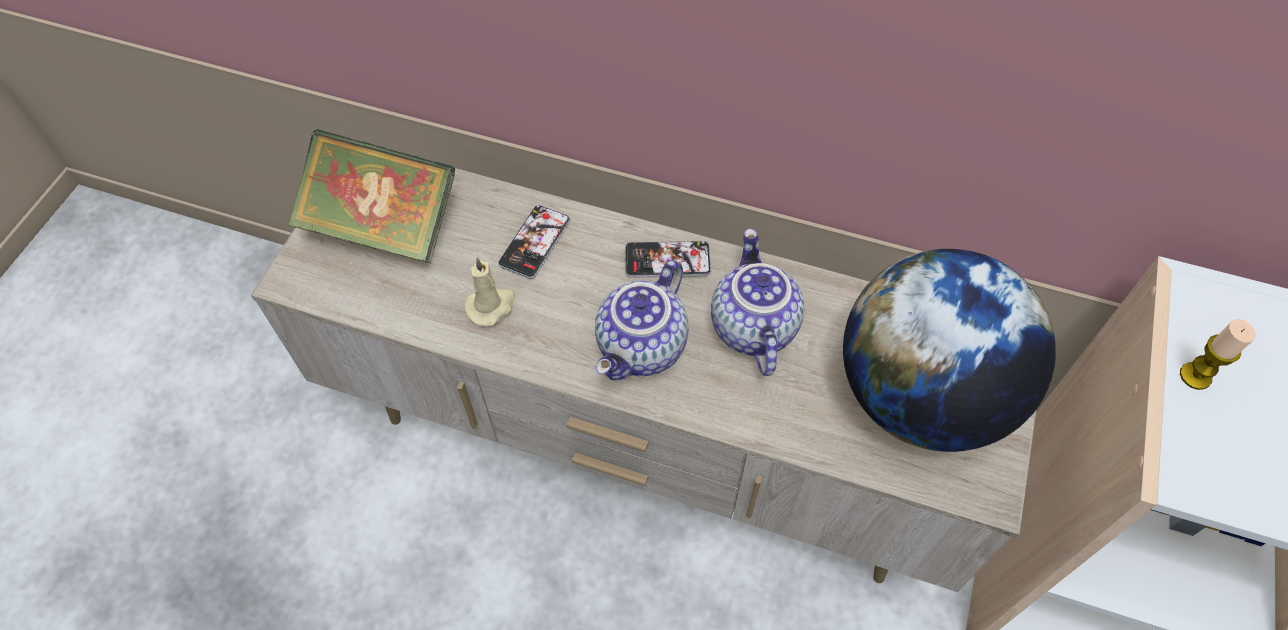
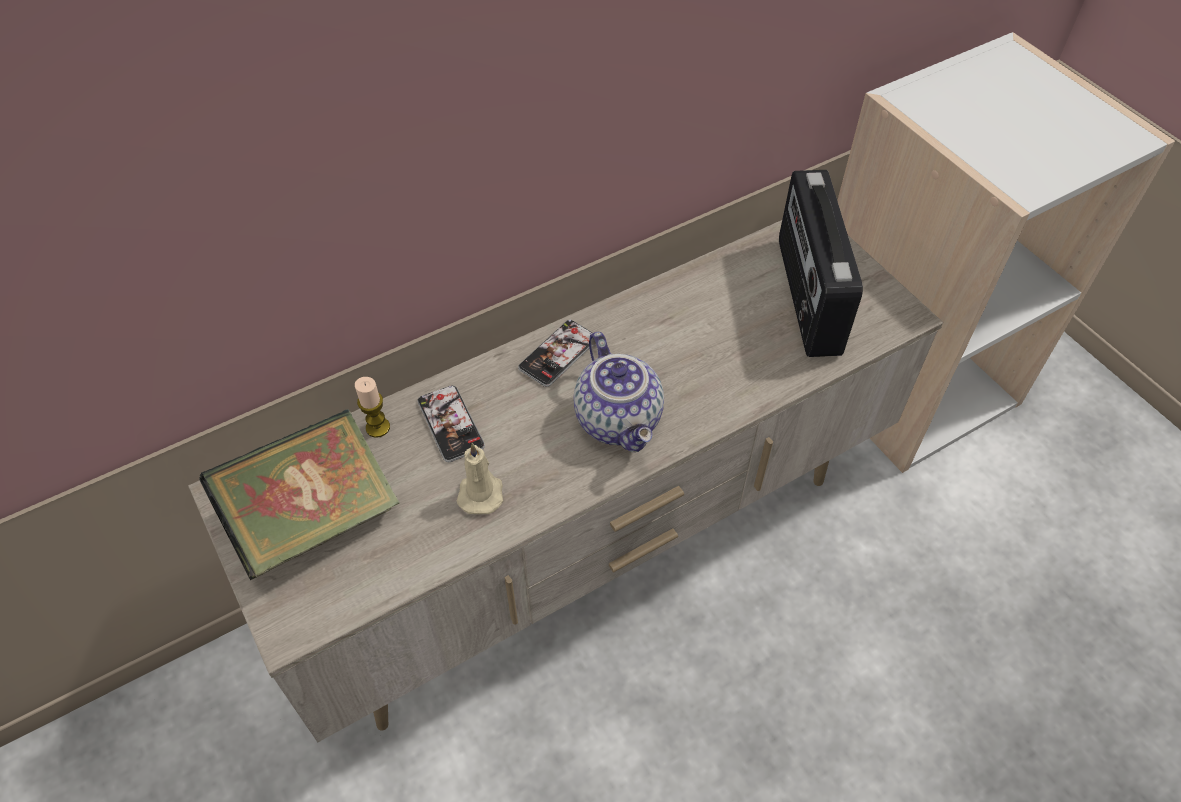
camera: 50 degrees left, 5 degrees down
(751, 327) = (665, 346): teapot -> none
(922, 396) = (806, 296): globe -> radio
(1195, 376) = (960, 137): candle -> candle (378, 427)

